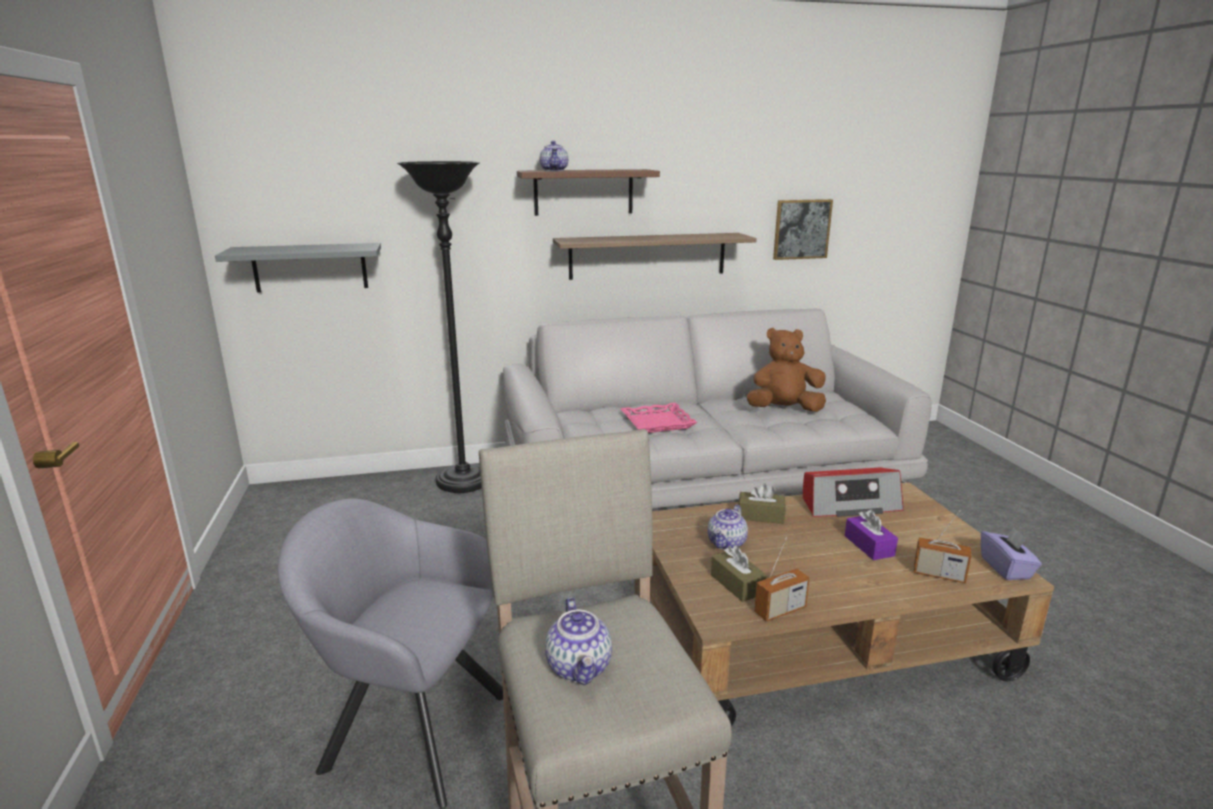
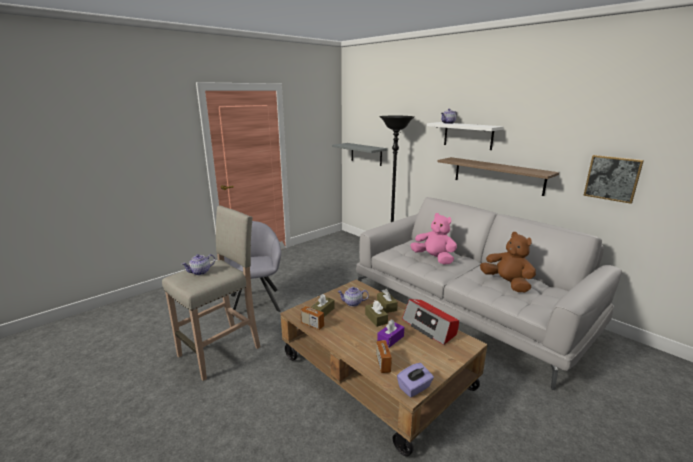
camera: 60 degrees right, 0 degrees up
(583, 192) = (468, 135): brown shelf -> white shelf
(657, 422) = (434, 258): pink tray -> pink plush toy
(798, 538) = (376, 319): none -> brown tissue box

